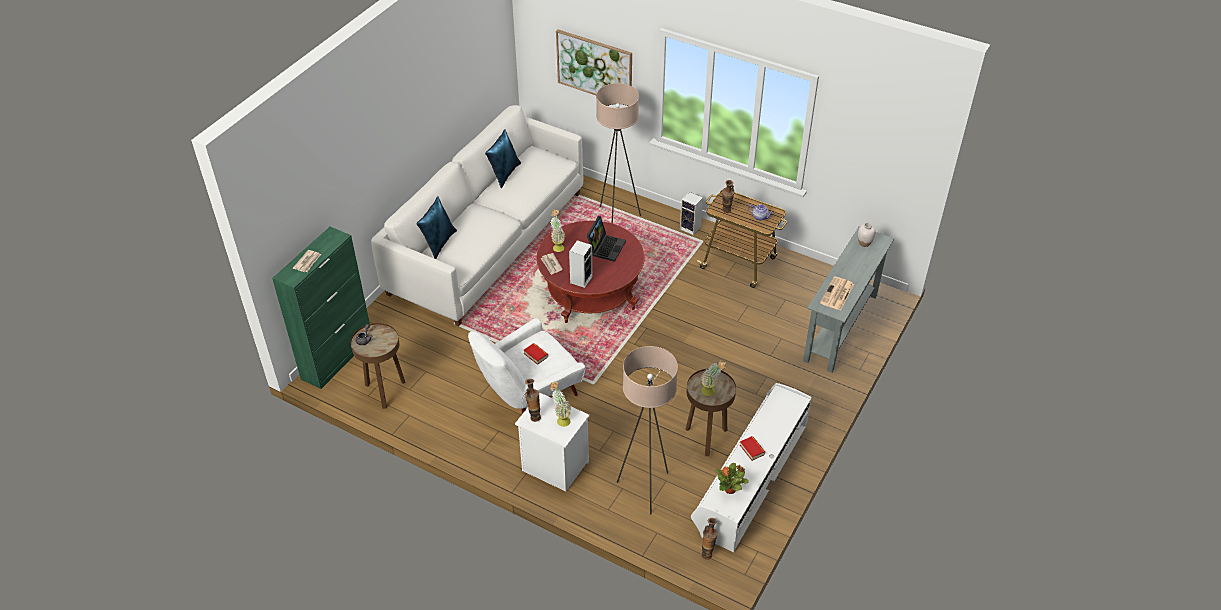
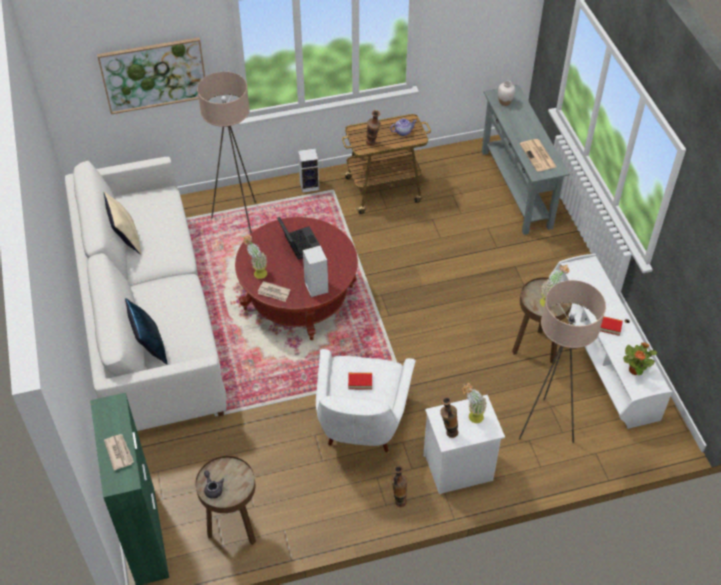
camera: 45 degrees left, 5 degrees up
(504, 174) = (126, 239): blue pillow -> beige pillow
(707, 553) = (646, 436): vase -> vase (399, 499)

